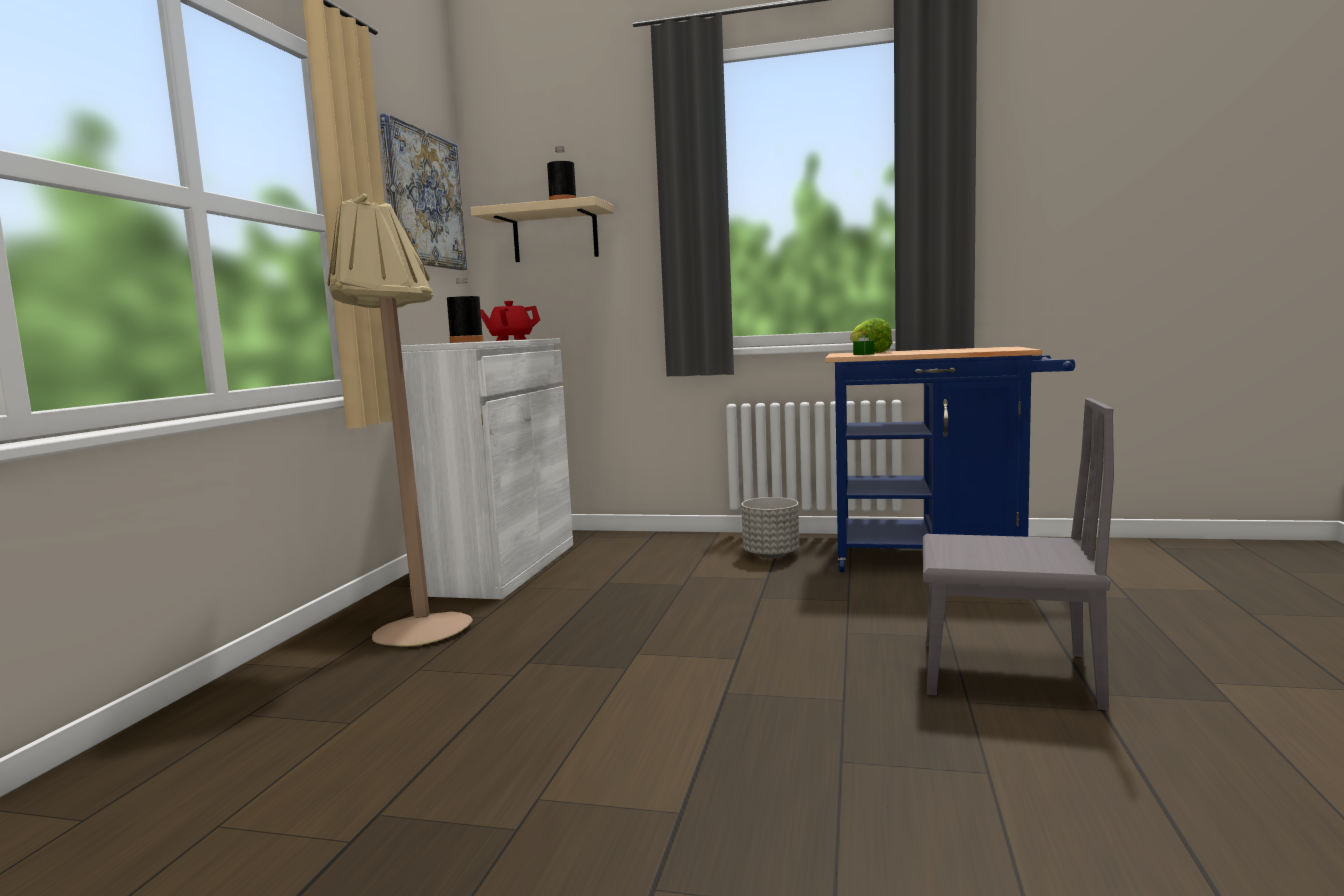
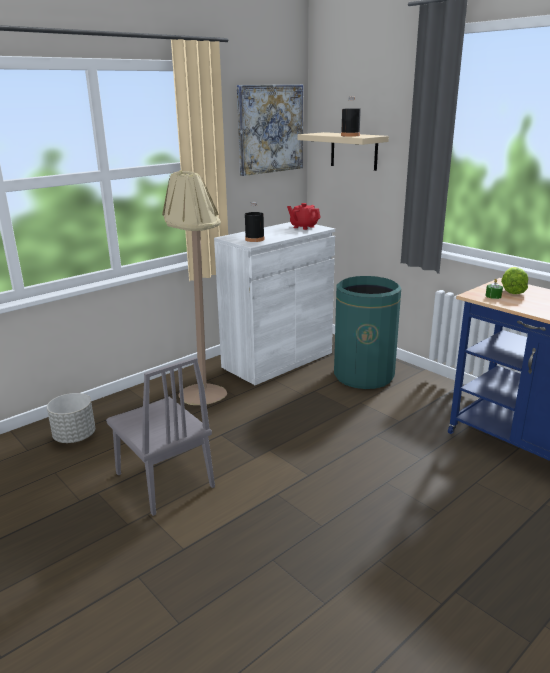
camera: 35 degrees right, 15 degrees up
(652, 553) = (363, 375): none -> green trash can
(771, 555) = (428, 402): grey planter -> grey planter (75, 437)
(1007, 673) = (428, 554): grey chair -> grey chair (164, 480)

